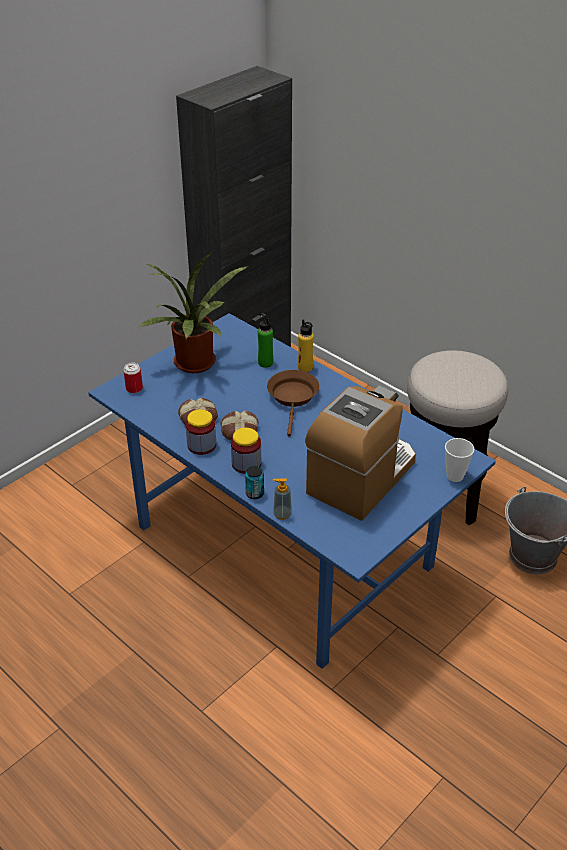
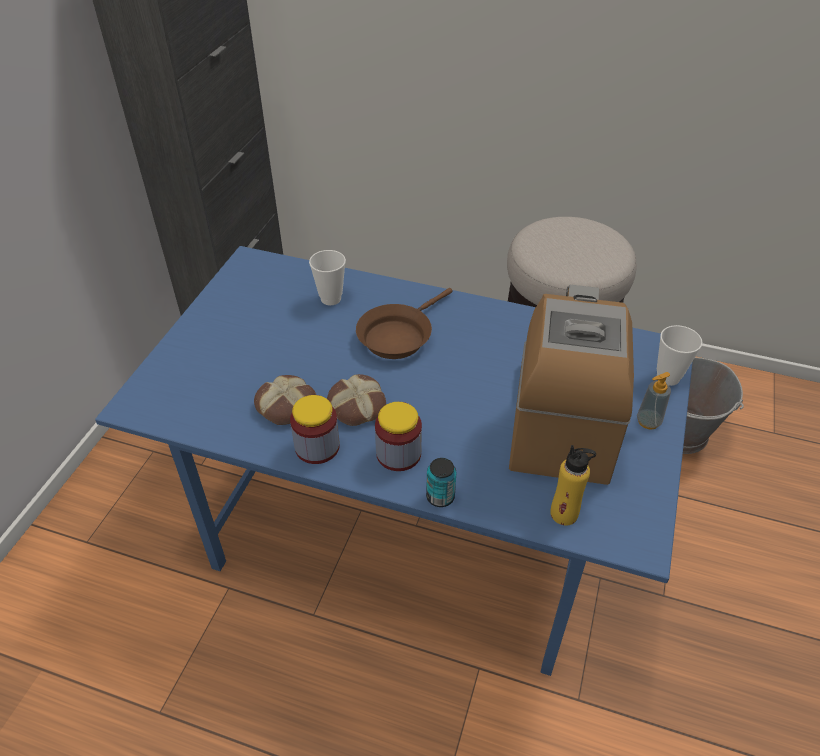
camera: 25 degrees left, 5 degrees up
(134, 388) = (165, 391): can -> none
(196, 365) = (237, 330): potted plant -> none
(265, 363) = (331, 298): green bottle -> cup
(282, 514) = (499, 515): soap dispenser -> soap dispenser (648, 421)
(293, 398) = (398, 335): brown frying pan -> brown frying pan turned 120 degrees counterclockwise
(305, 368) = (386, 290): yellow bottle -> yellow bottle (564, 514)

